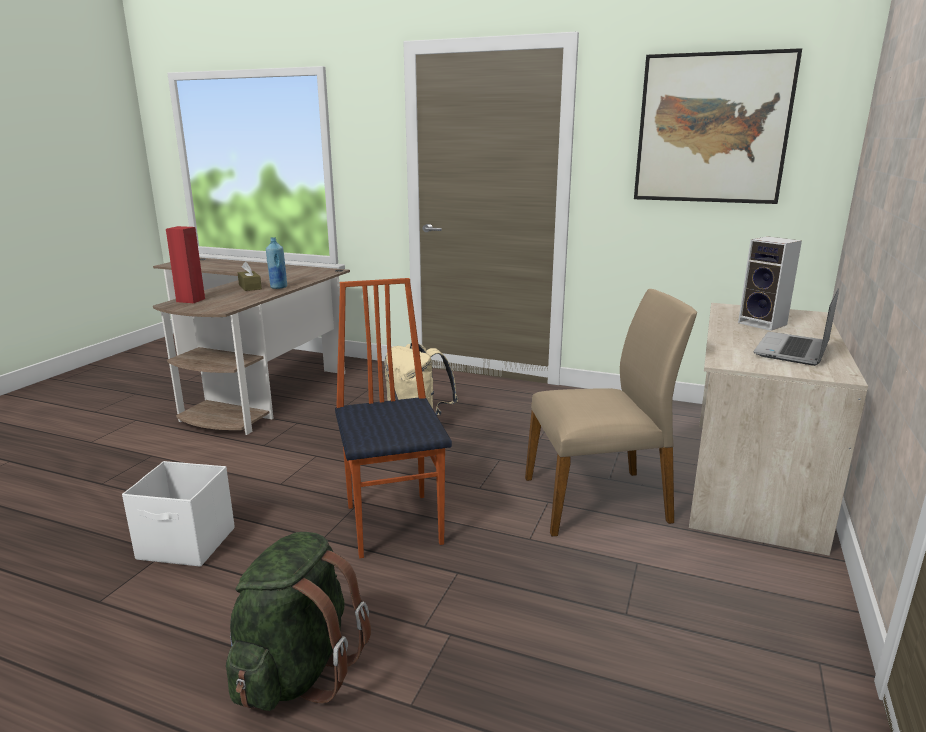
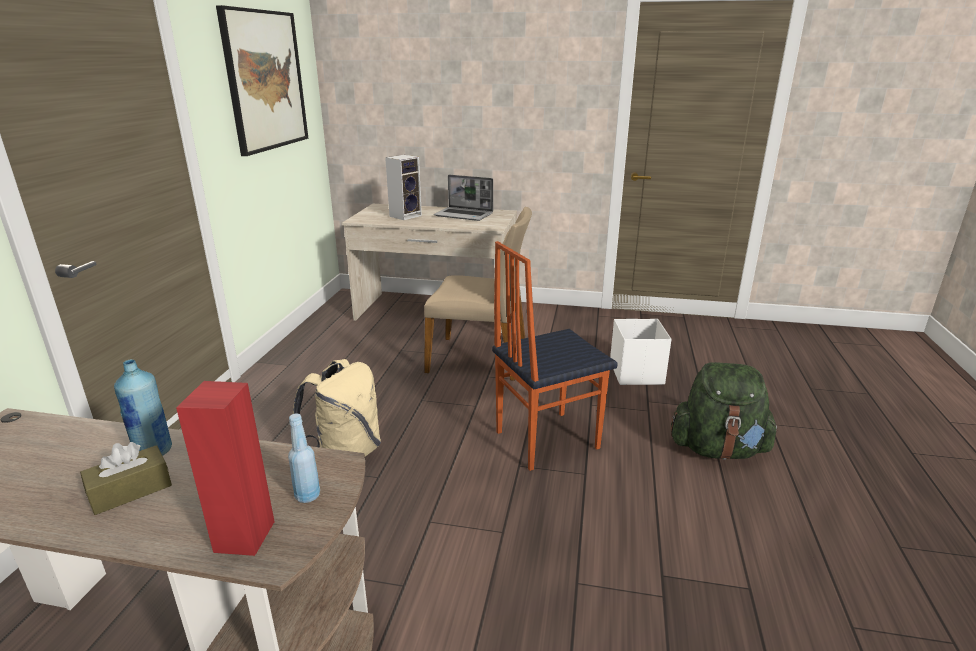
camera: 100 degrees left, 5 degrees up
(187, 544) = (640, 563): white storage box -> white storage box (636, 373)
(204, 306) = (307, 496): none -> blue bottle
(597, 500) = (479, 358): beige chair -> beige chair turned 120 degrees clockwise

